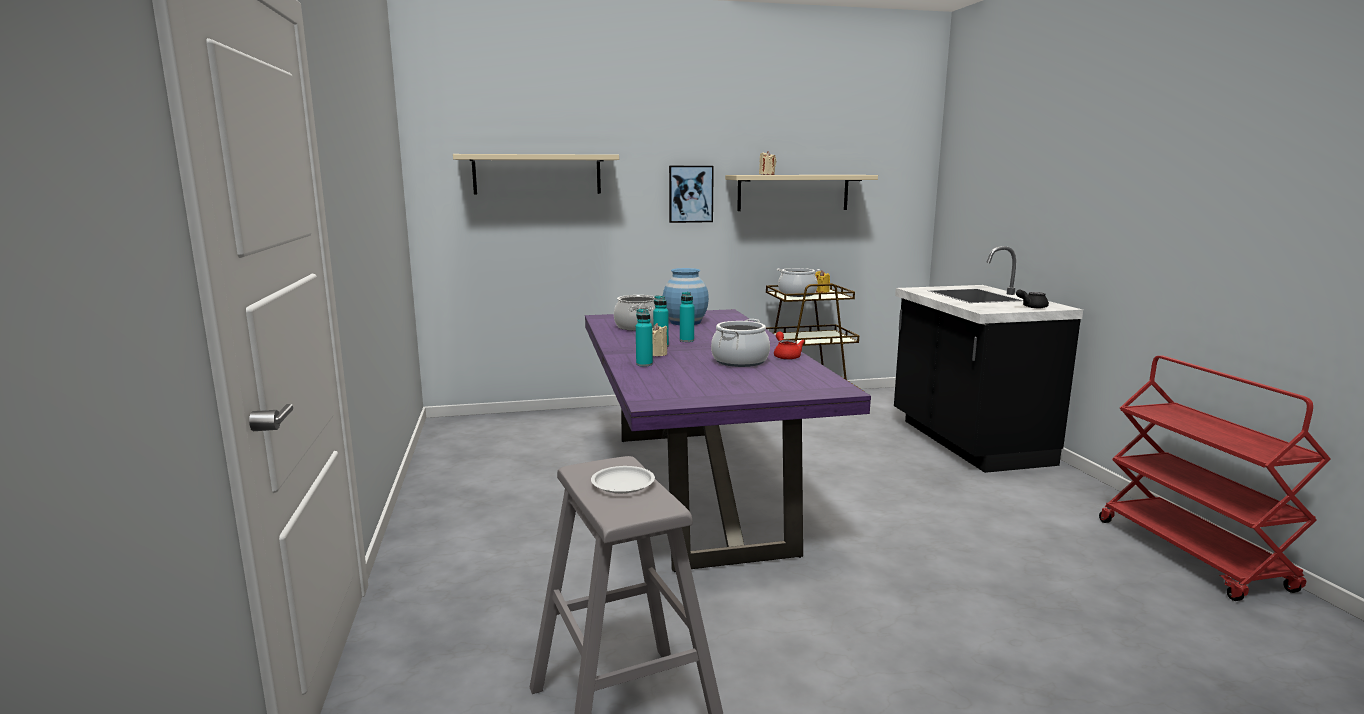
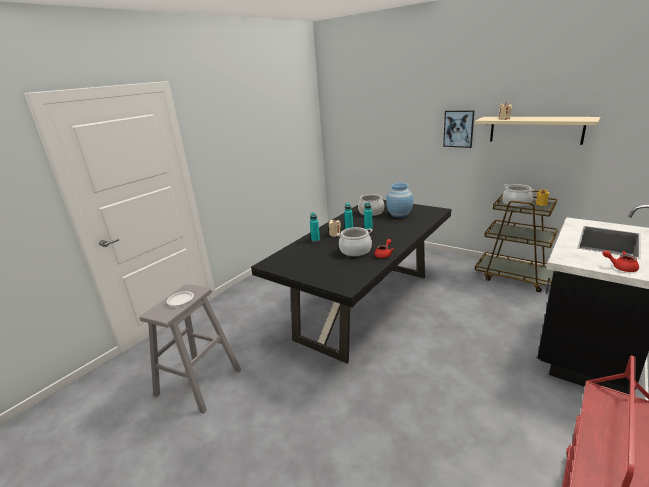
camera: 50 degrees right, 10 degrees up
(537, 174) = (374, 116): beige shelf -> none
(695, 489) = (365, 305): purple dining table -> black dining table
(1031, 307) = (620, 267): black teapot -> red teapot

